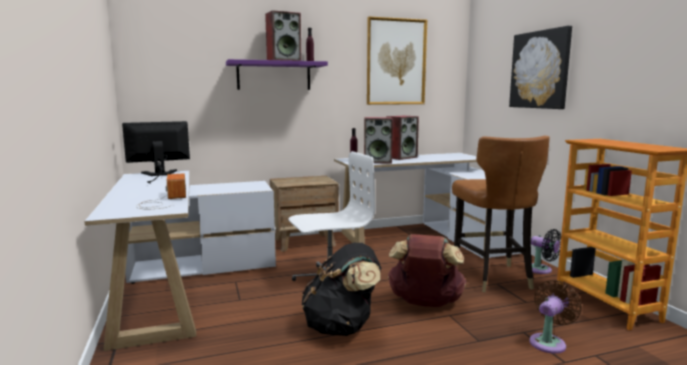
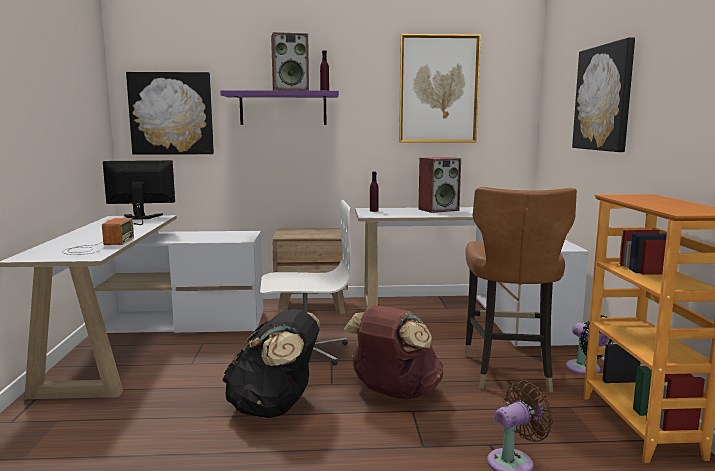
camera: 15 degrees right, 0 degrees up
(174, 79) = (171, 113): none -> picture
(378, 161) = (400, 213): speaker -> none

